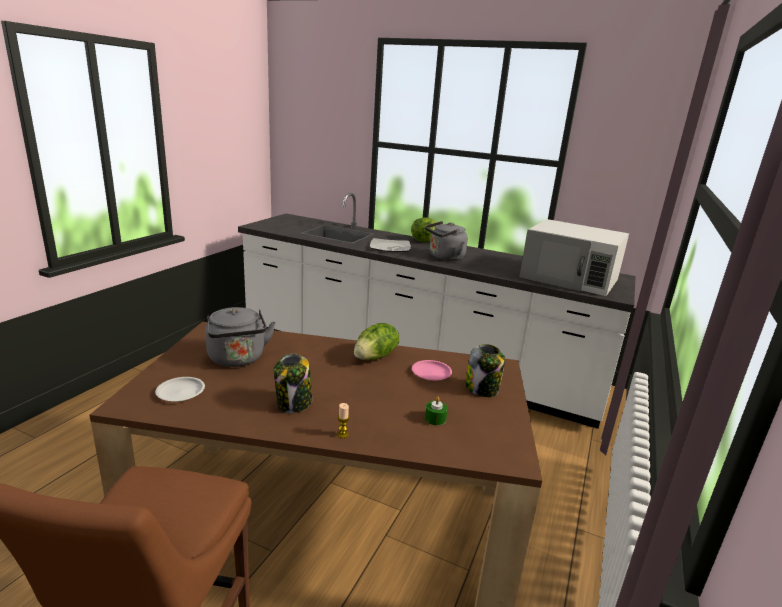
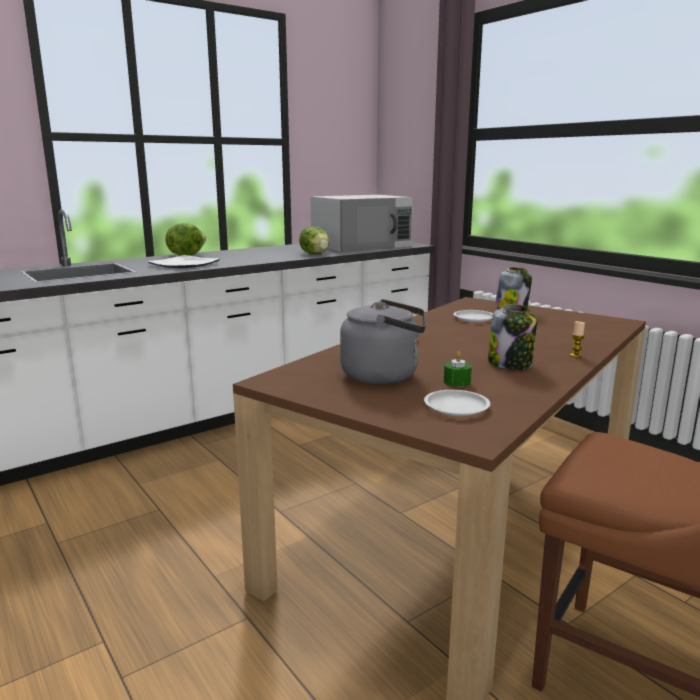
camera: 60 degrees left, 5 degrees down
(376, 357) = (426, 328): lettuce -> lettuce (315, 254)
(431, 373) = (474, 318): pink plate -> white plate
(435, 418) = (556, 329): green candle -> green candle (457, 382)
(444, 257) = (254, 257): grey kettle -> none

